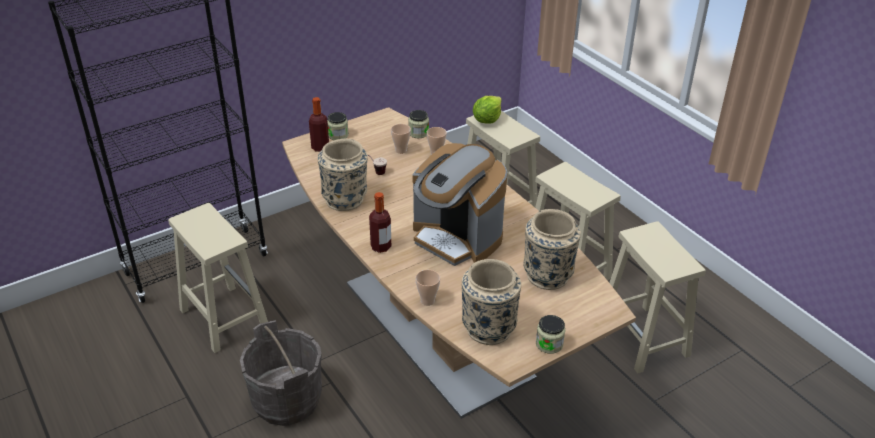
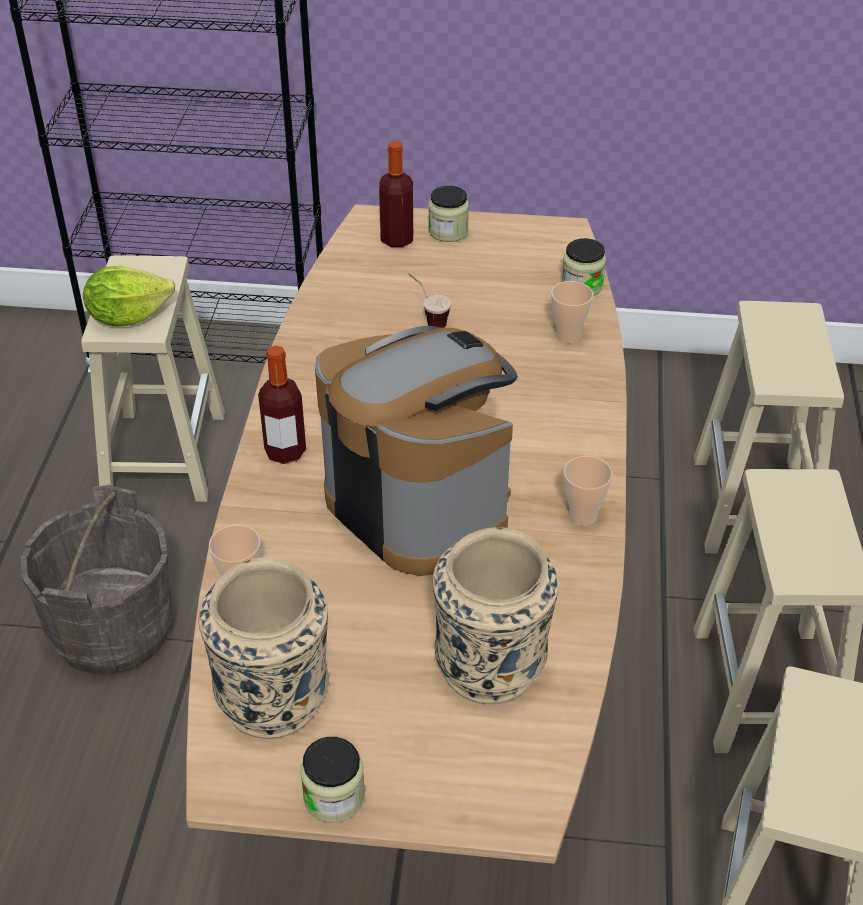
camera: 40 degrees right, 5 degrees up
(345, 199) = (330, 343): beige vase -> none
(401, 150) = (516, 302): cup -> cup (583, 516)
(456, 238) = (418, 505): coffee machine -> coffee machine turned 150 degrees clockwise
(487, 119) = (775, 320): lettuce -> lettuce (127, 316)

